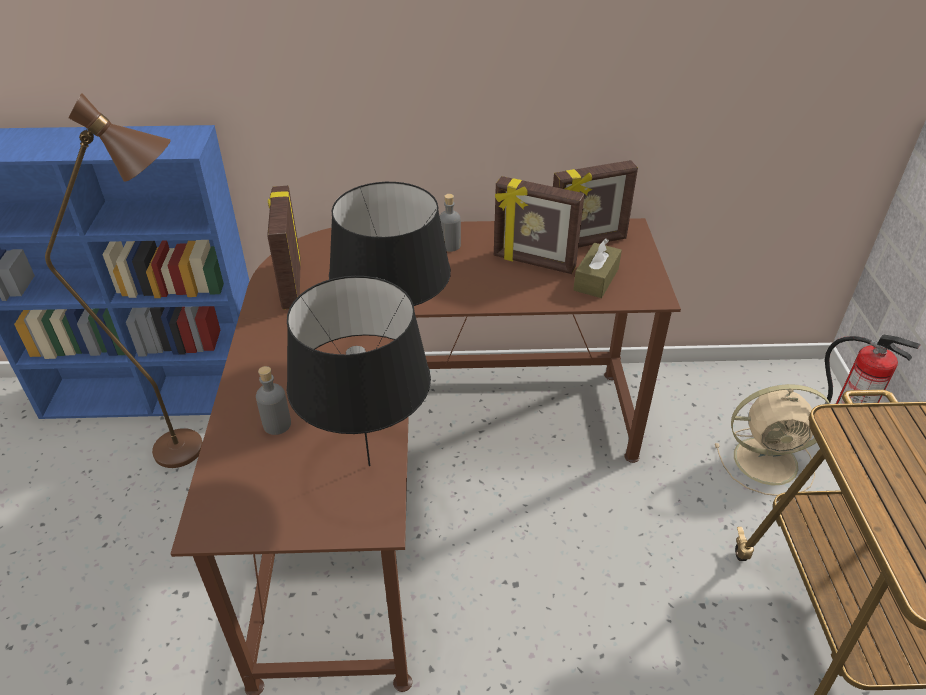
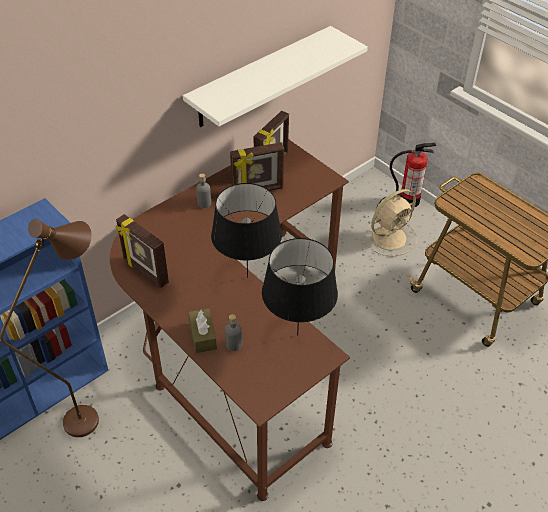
camera: 40 degrees left, 5 degrees up
(596, 279) = (297, 185): brown tissue box -> brown tissue box (202, 335)
(618, 96) = (260, 77): none -> white shelf

